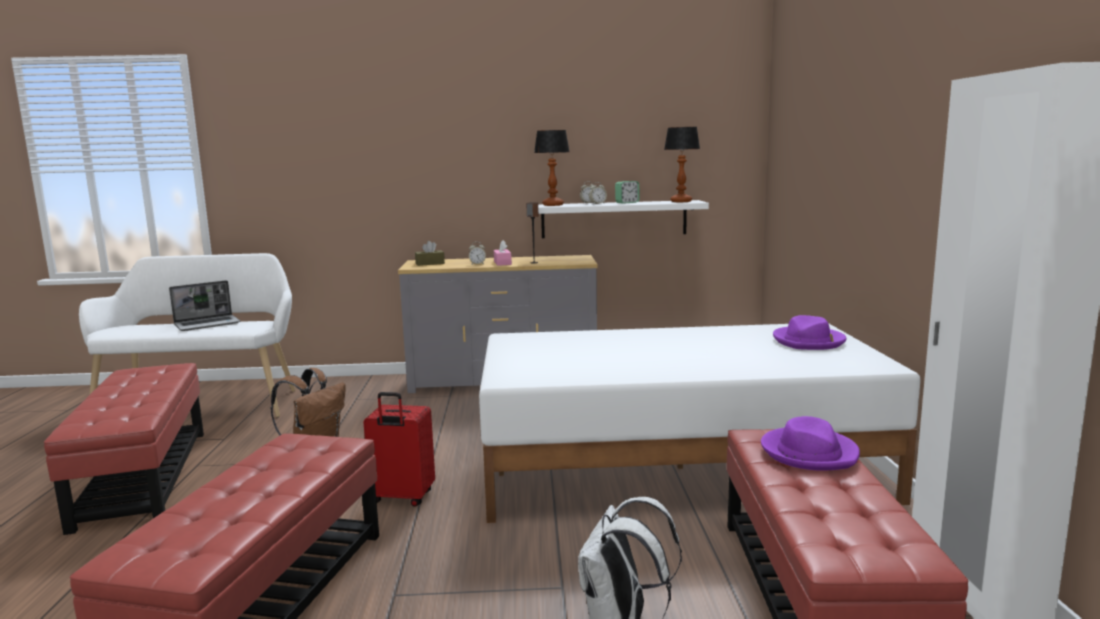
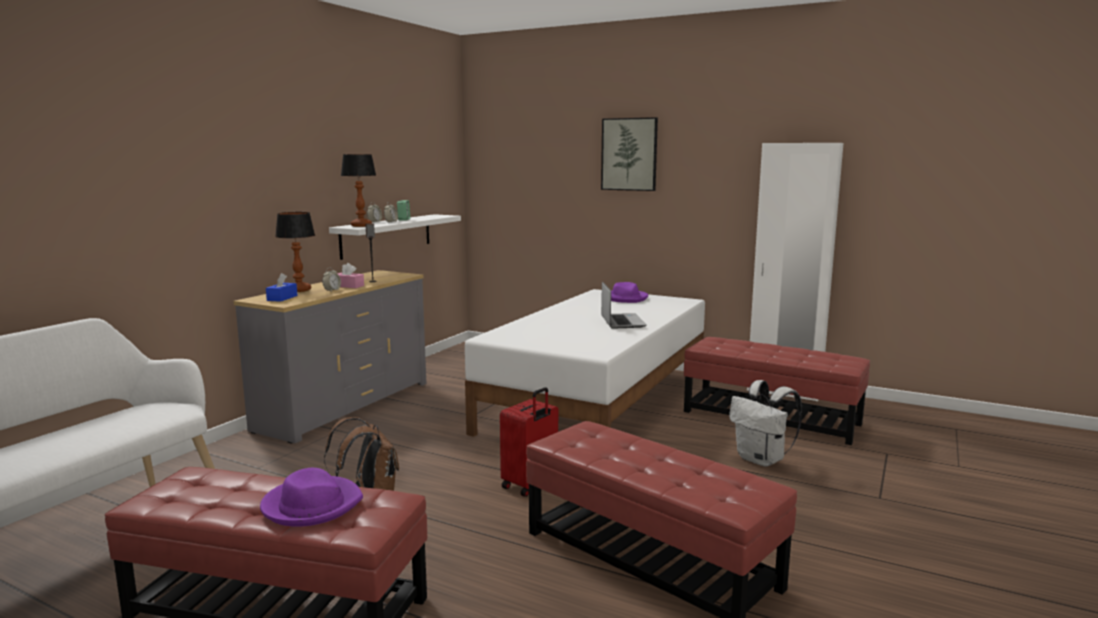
camera: 60 degrees left, 0 degrees up
(208, 324) = (92, 428): laptop -> laptop (621, 322)
(430, 263) = (282, 298): brown tissue box -> blue tissue box
(681, 201) = (436, 216): table lamp -> table lamp (300, 290)
(809, 452) = (739, 344): purple hat -> purple hat (311, 505)
(874, 116) = (629, 154): none -> picture

